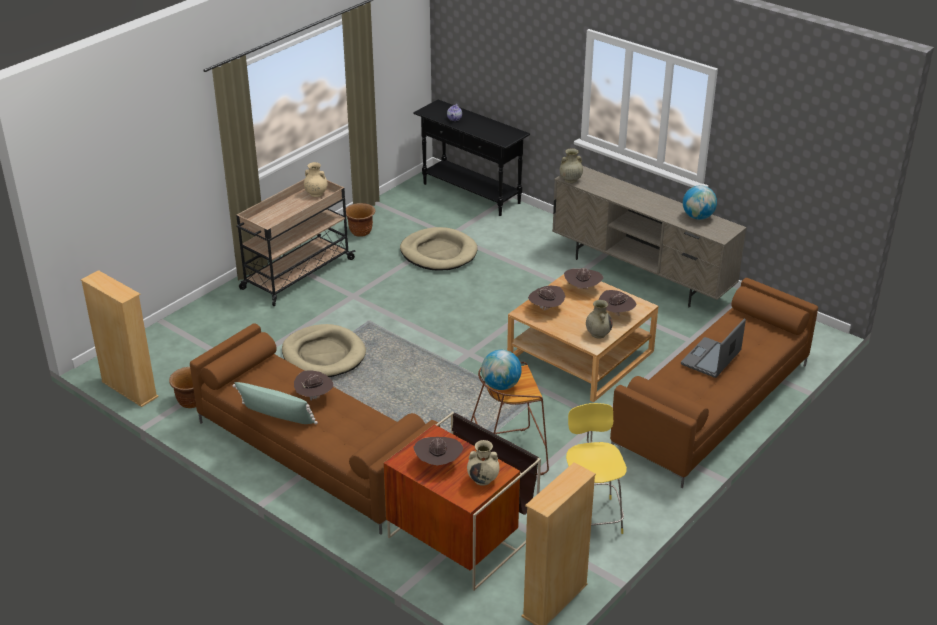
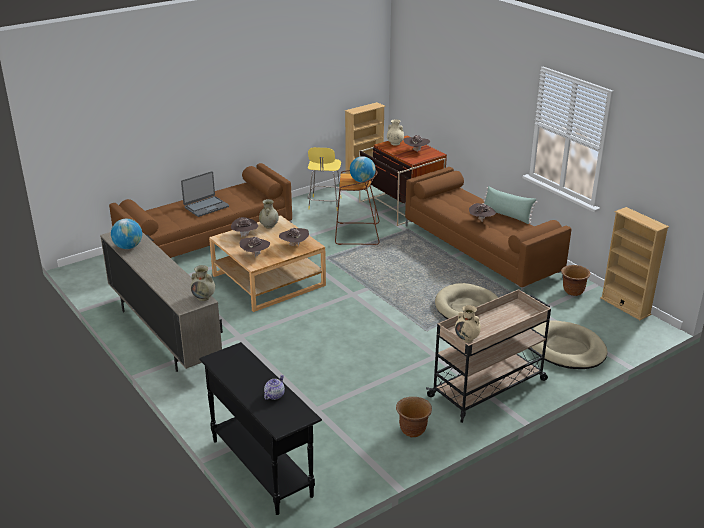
camera: 165 degrees left, 5 degrees down
(438, 253) = (337, 389): beige dog bed -> beige dog bed (567, 349)

